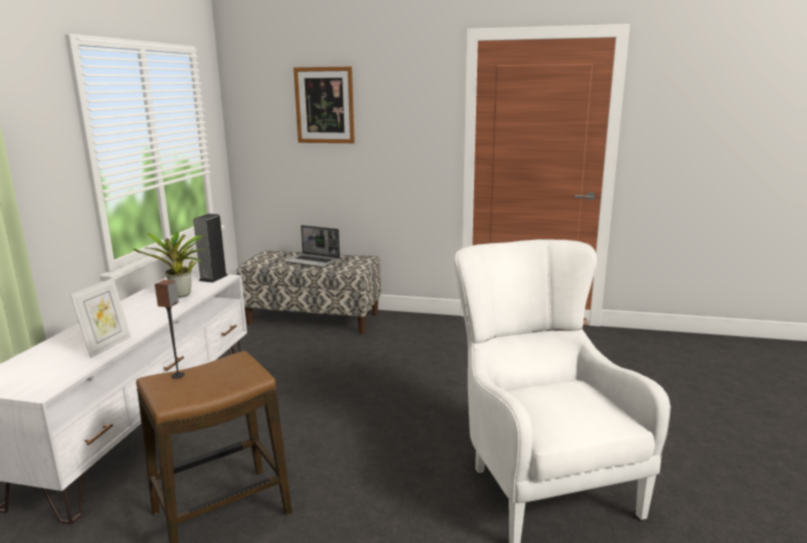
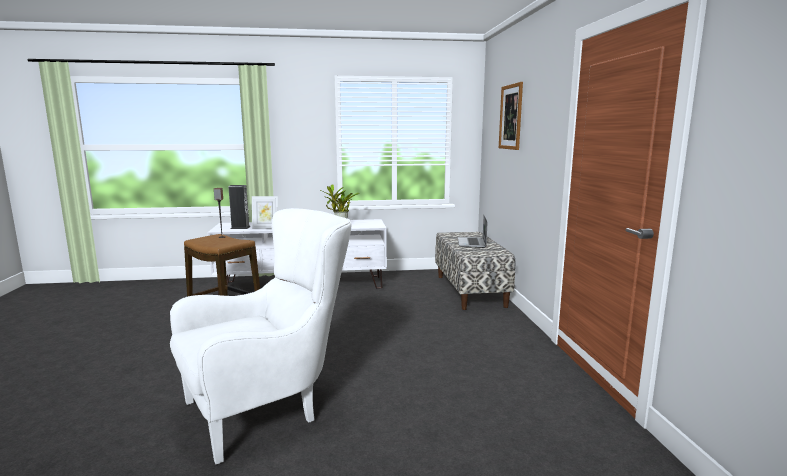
camera: 70 degrees right, 5 degrees down
(213, 278) = (375, 224): speaker -> speaker (240, 227)

